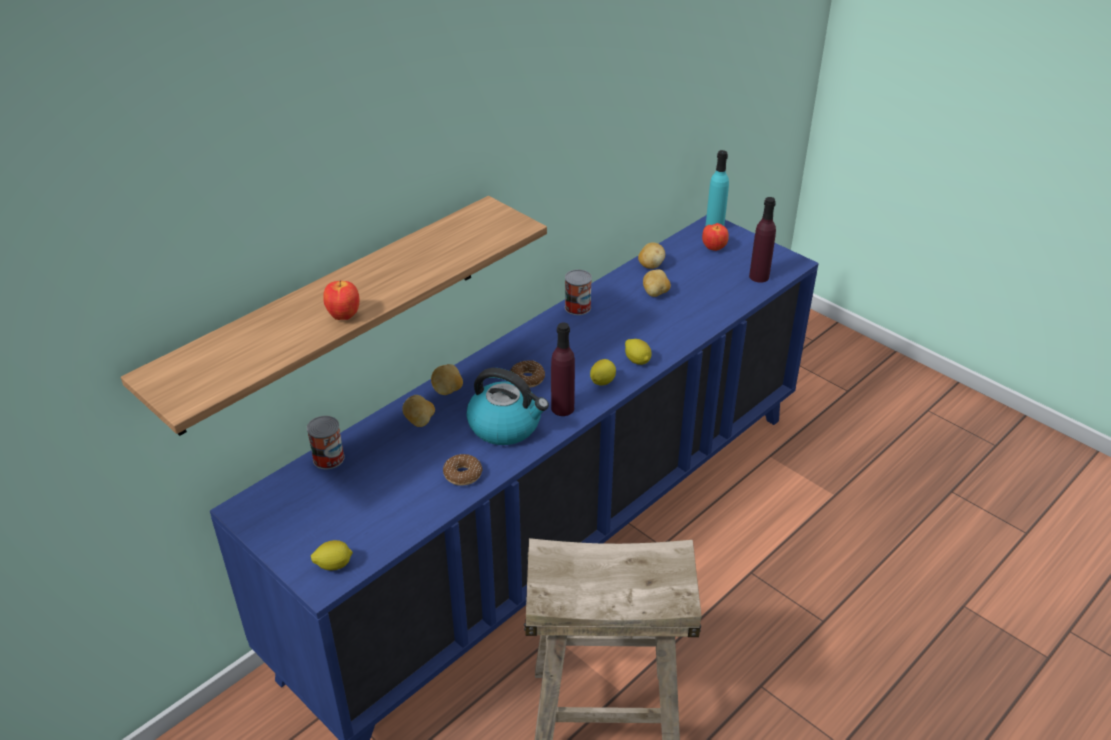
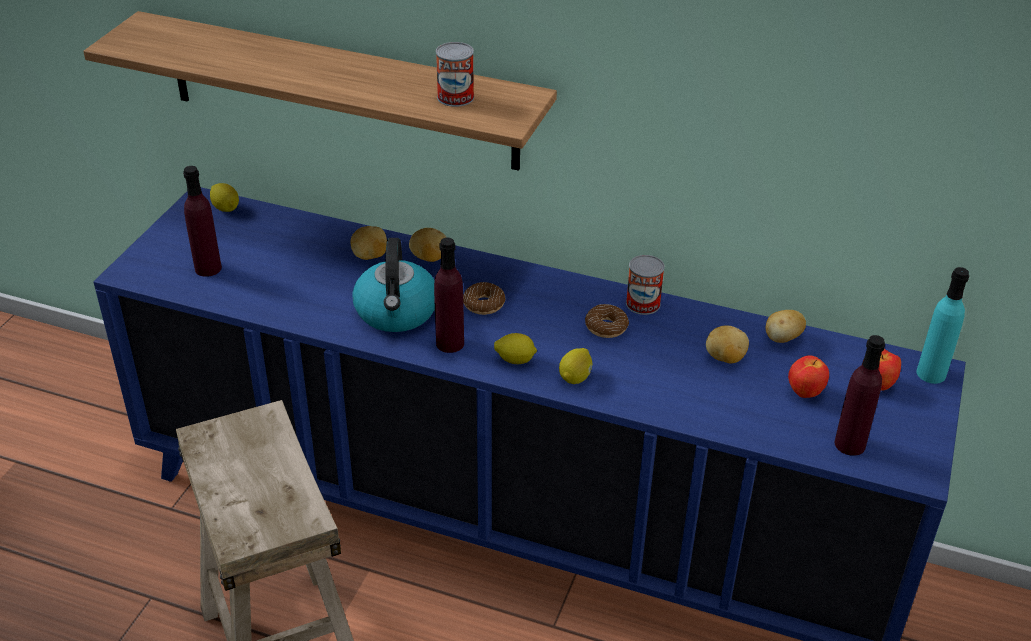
camera: 65 degrees right, 0 degrees up
(328, 458) = (288, 221): can -> can (455, 97)
(334, 565) = (152, 271): lemon -> lemon (226, 208)
(343, 316) = (274, 74): apple -> apple (804, 392)
(360, 525) = (208, 268): none -> purple bottle
(462, 474) = (306, 307): donut -> donut (606, 327)

